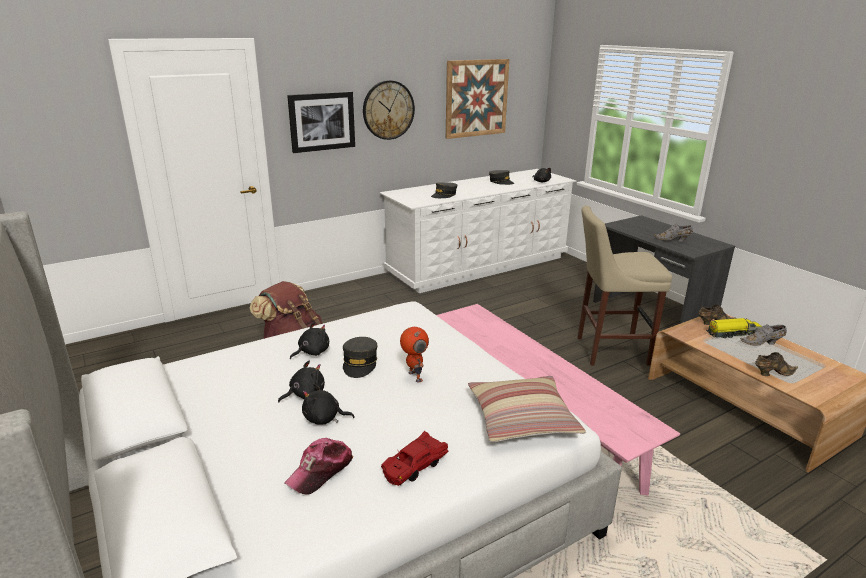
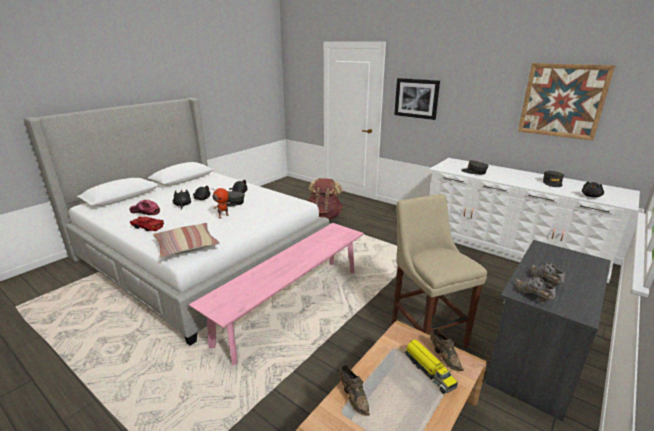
camera: 70 degrees right, 0 degrees up
(388, 110) = (467, 98): wall clock -> none
(762, 343) = (424, 395): grey shoe -> grey shoe (532, 296)

